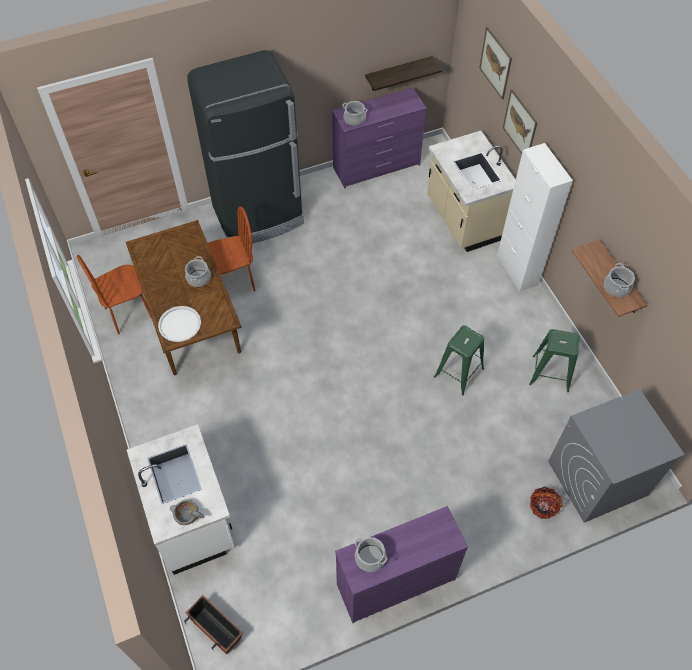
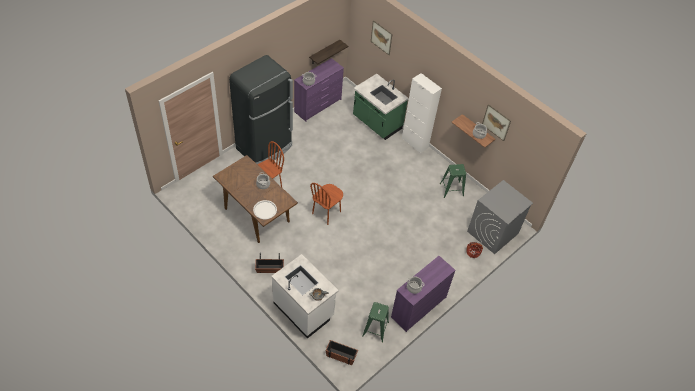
camera: 25 degrees left, 5 degrees down
(128, 313) = (216, 218): brown chair -> brown chair (326, 213)
(170, 427) = (269, 269): none -> planter
(459, 372) = (407, 201): green stool -> green stool (375, 329)
(464, 219) = (376, 123): beige counter -> green counter
(520, 125) = (402, 66): picture -> picture (496, 122)

